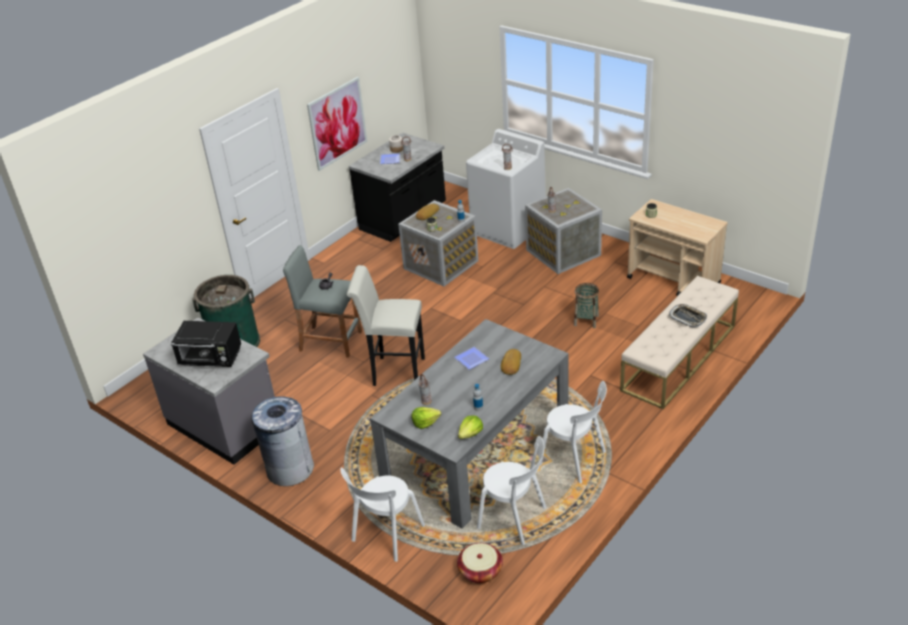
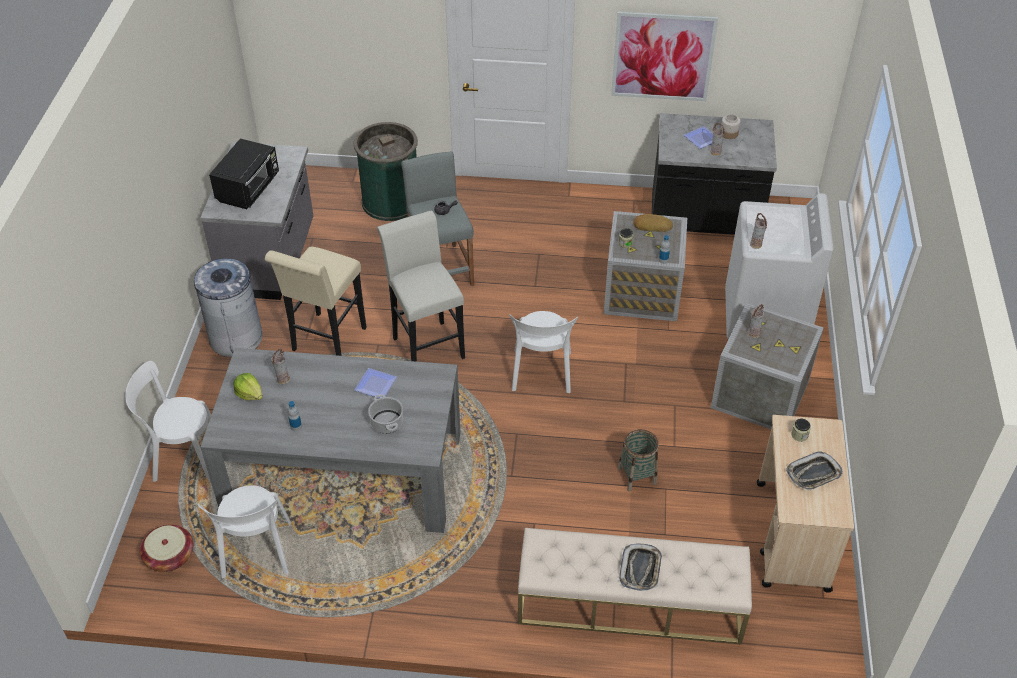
camera: 55 degrees right, 10 degrees up
(211, 359) = (249, 189): black microwave -> black microwave turned 135 degrees counterclockwise
(344, 420) = (326, 343): none -> beige stool
(470, 434) = (250, 439): lettuce -> none
(510, 364) = (386, 422): bread -> cooking pot
(575, 459) = (377, 569): white chair -> white chair (541, 374)
(682, 220) = (813, 474): none -> tray

